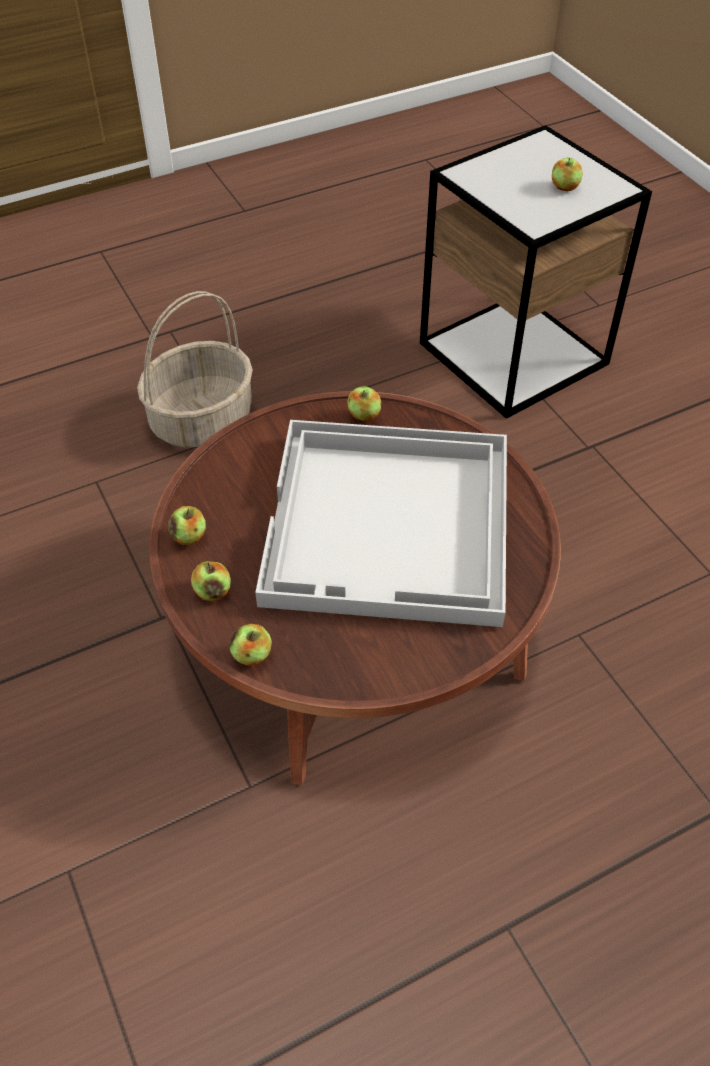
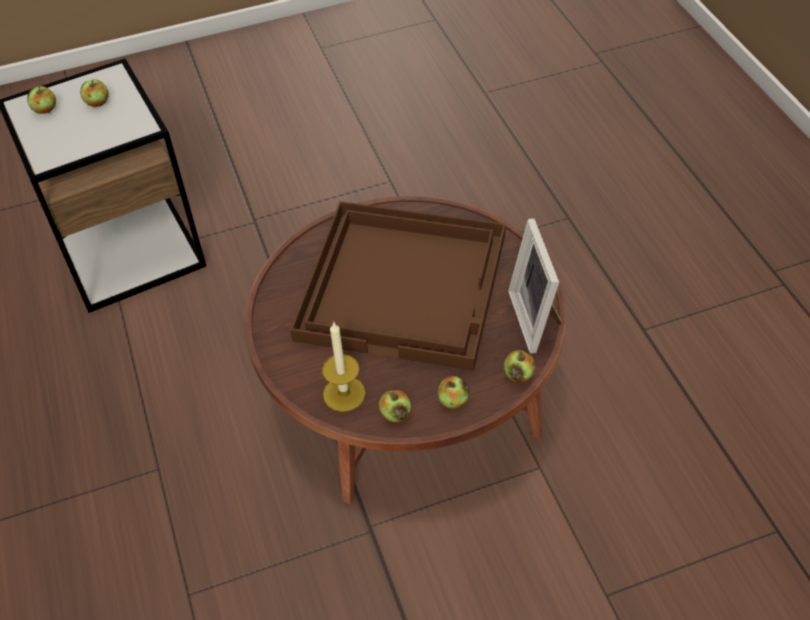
camera: 80 degrees left, 0 degrees up
(202, 419) = (128, 496): basket -> none
(218, 488) = (344, 394): none -> candle
(350, 672) = (537, 318): none -> picture frame
(364, 415) = (281, 291): apple -> apple (45, 110)
(391, 525) = (405, 285): white tray -> brown tray

